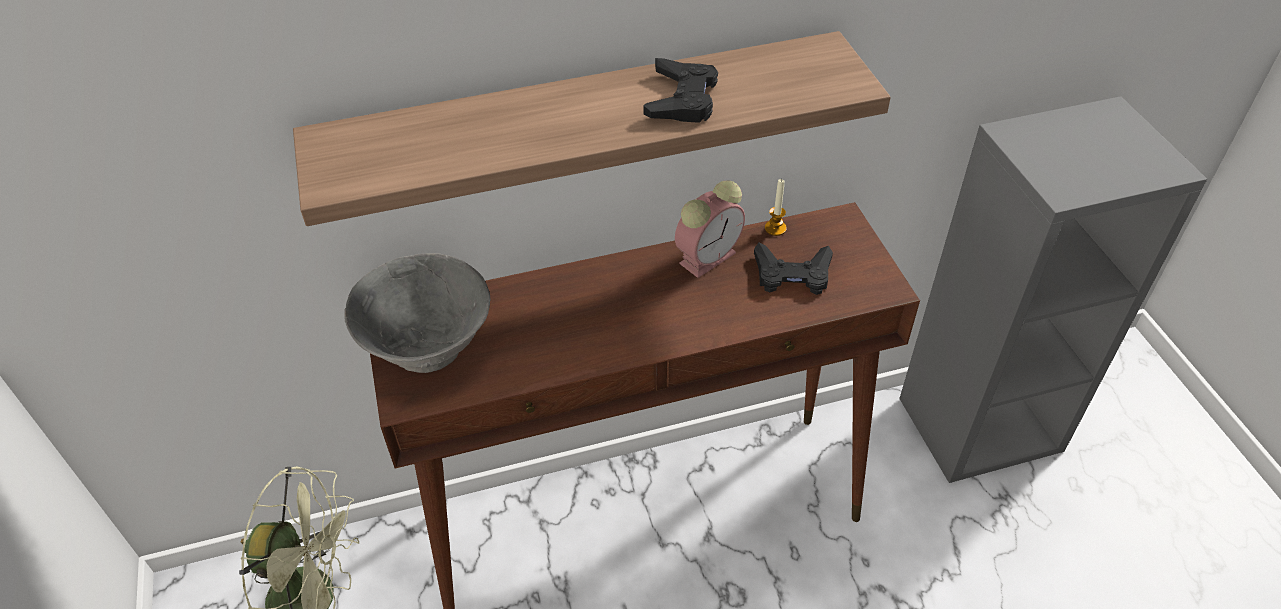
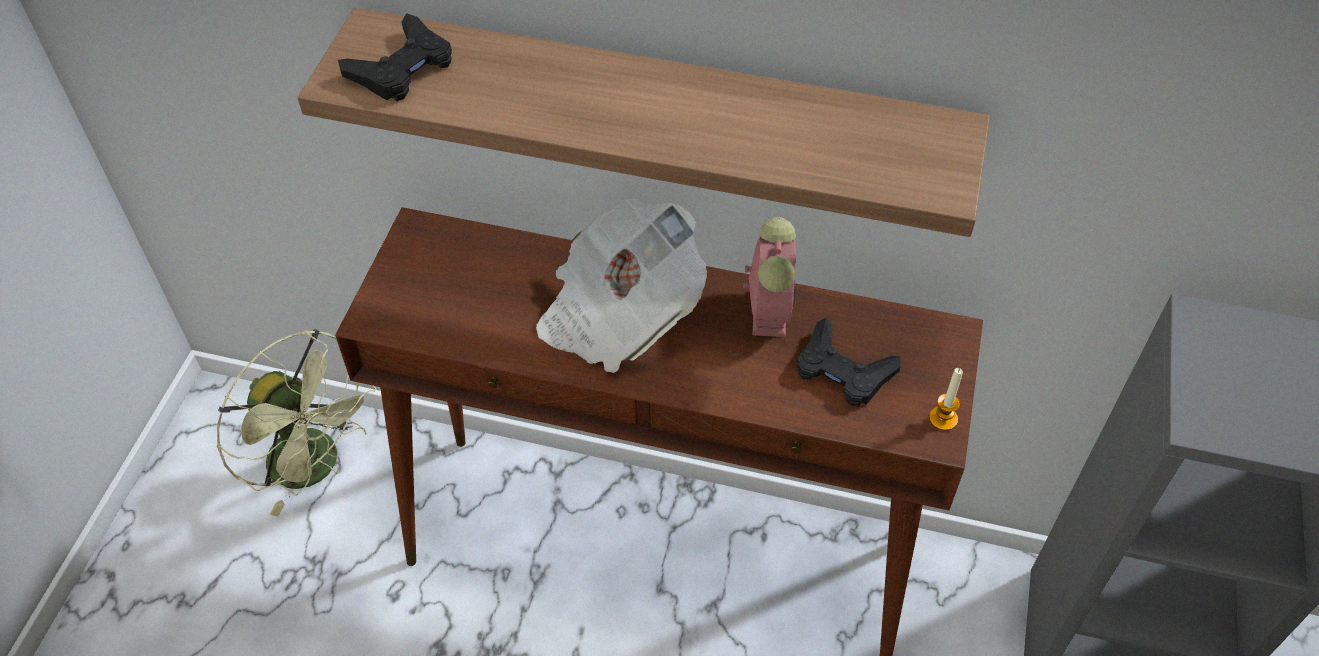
camera: 30 degrees right, 5 degrees up
(428, 345) = (430, 275): grey bowl -> none
(602, 307) = (619, 313): none -> newspaper
(682, 99) = (740, 127): black game controller -> black game controller (402, 68)
(709, 256) = (768, 308): alarm clock -> alarm clock turned 75 degrees counterclockwise
(775, 228) = (866, 309): candle -> candle (943, 419)

